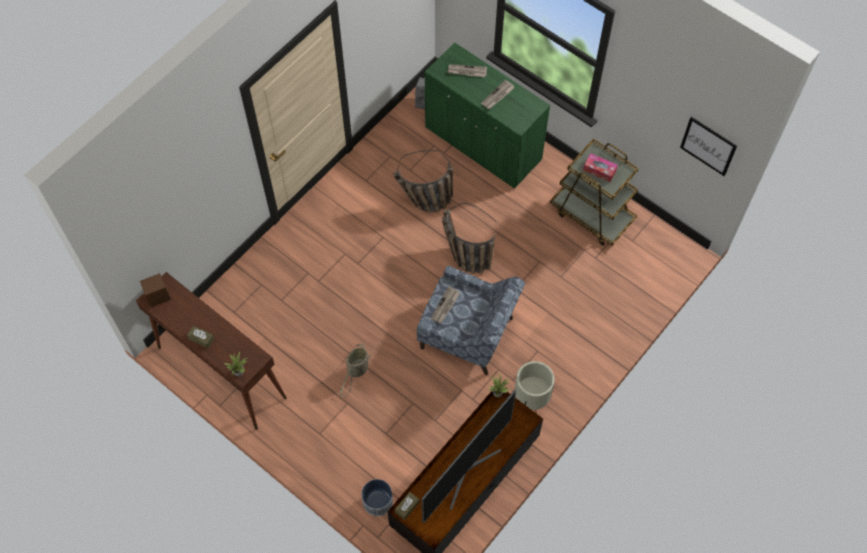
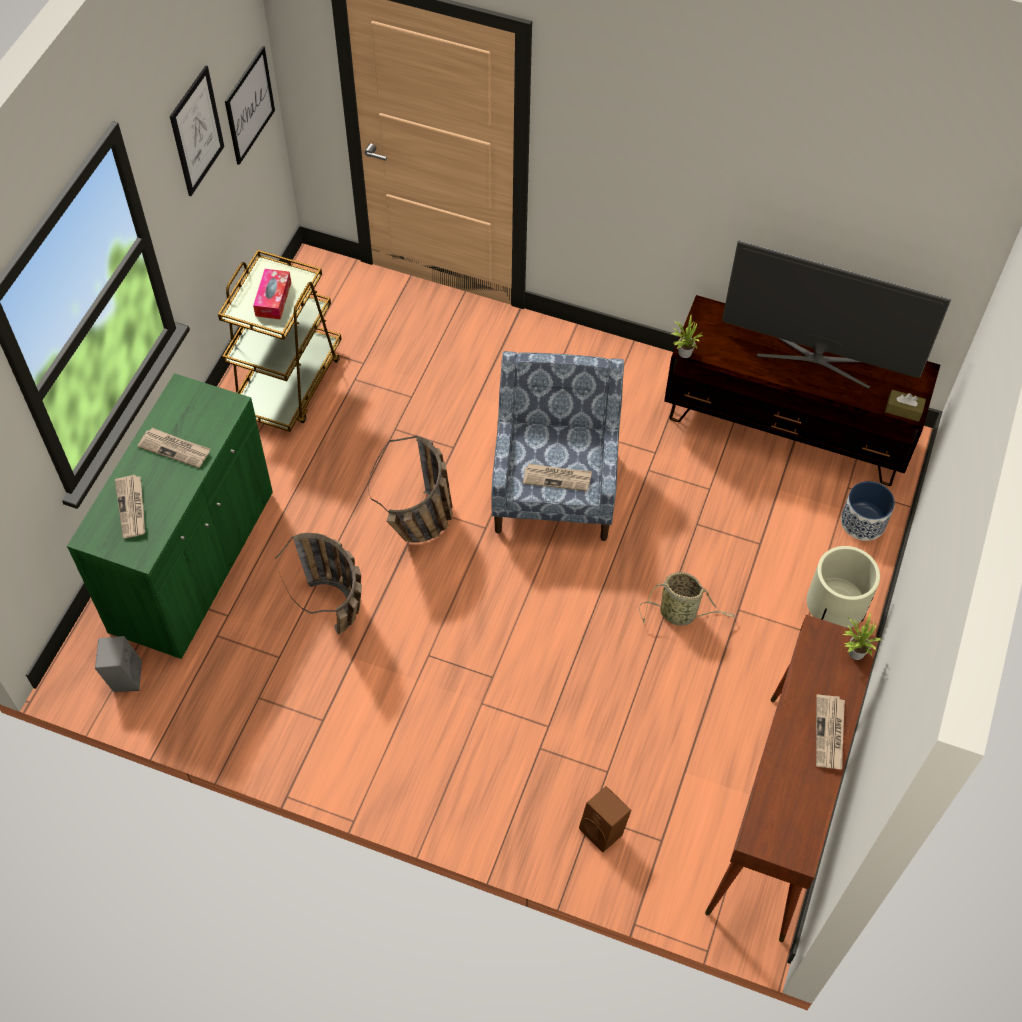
camera: 110 degrees left, 5 degrees down
(158, 299) = (793, 837): brown speaker -> brown speaker (604, 830)
(201, 339) = (830, 733): brown tissue box -> newspaper
(531, 399) = (623, 385): beige planter -> beige planter (831, 617)
(662, 94) = (197, 131): none -> picture

